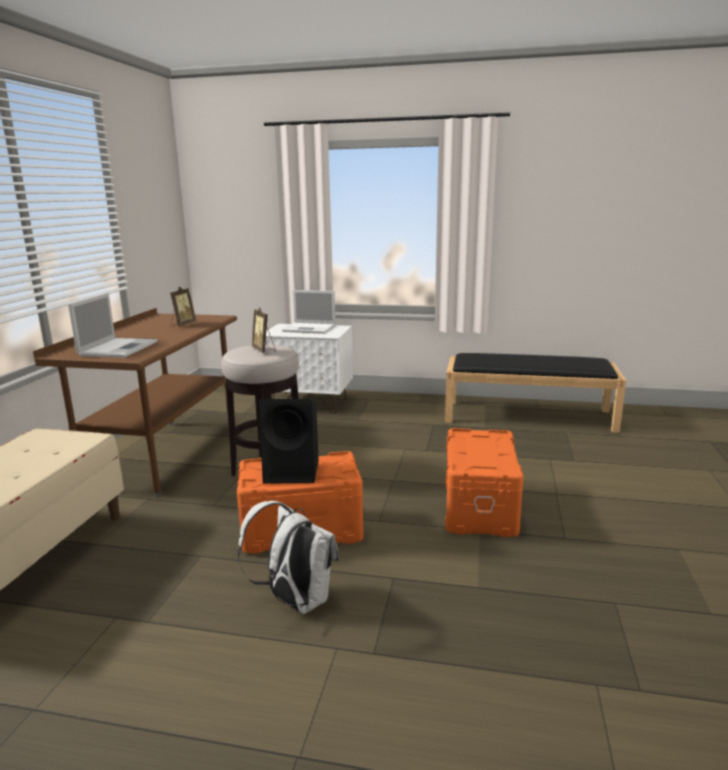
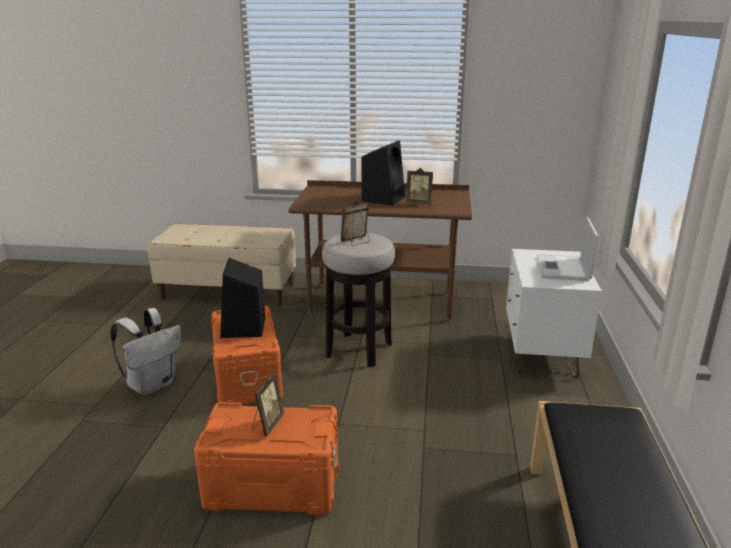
camera: 85 degrees right, 5 degrees up
(119, 348) = (332, 198): laptop -> none
(150, 333) = (383, 198): none -> black speaker
(478, 452) = (267, 425): none -> picture frame

